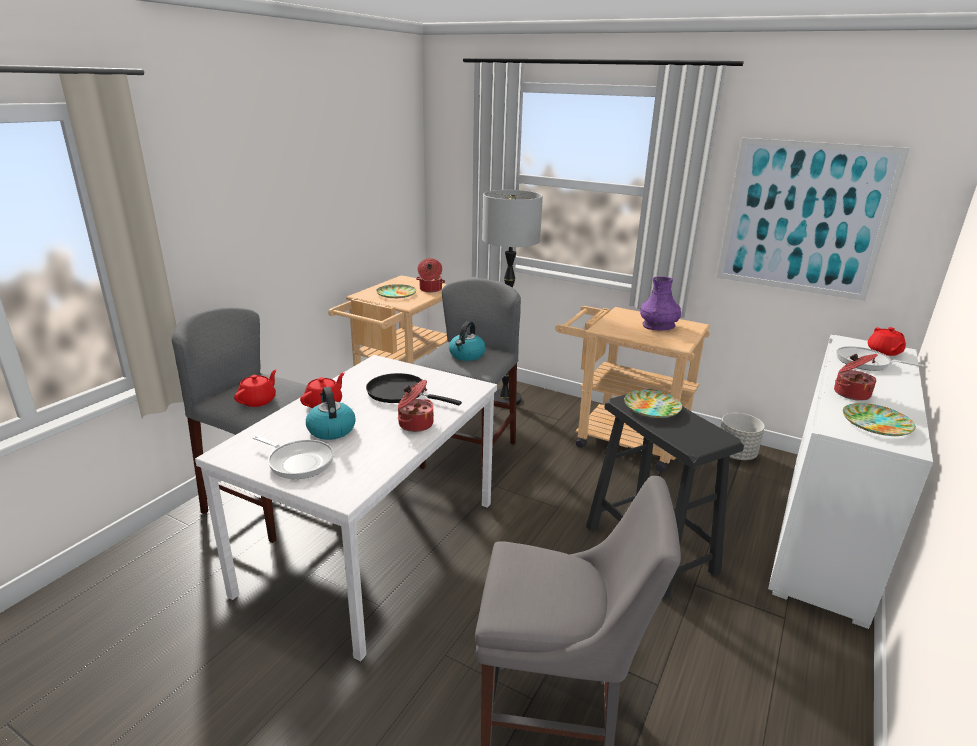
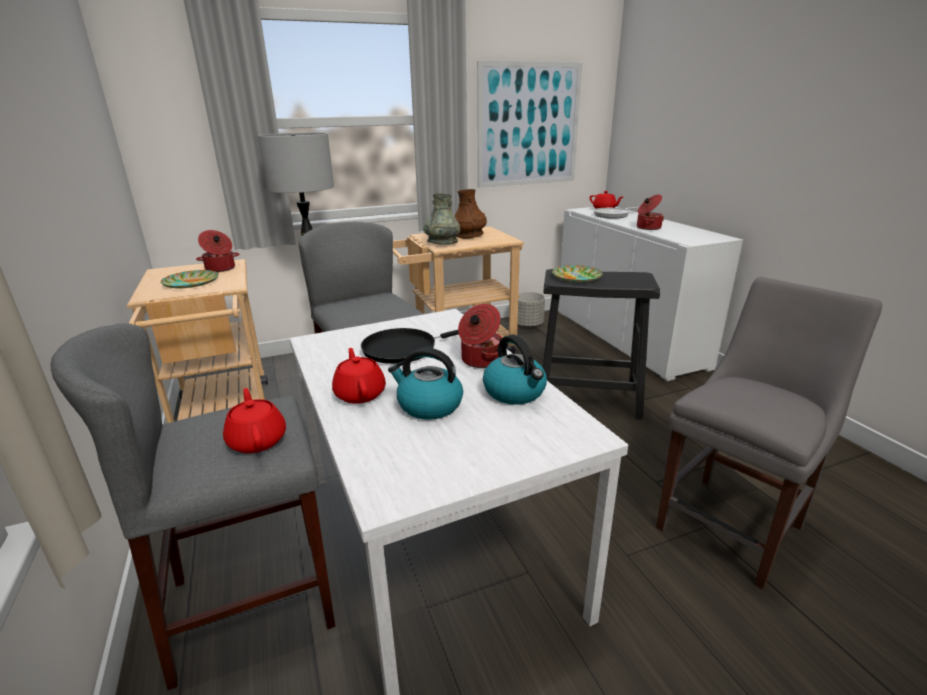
camera: 50 degrees left, 0 degrees up
(298, 461) = (479, 445): frying pan -> none
(467, 355) = (370, 305): kettle -> kettle (515, 392)
(613, 324) = (442, 242): none -> grey vase
(658, 326) = (469, 235): purple vase -> brown vase
(875, 423) = (690, 234): plate -> none

